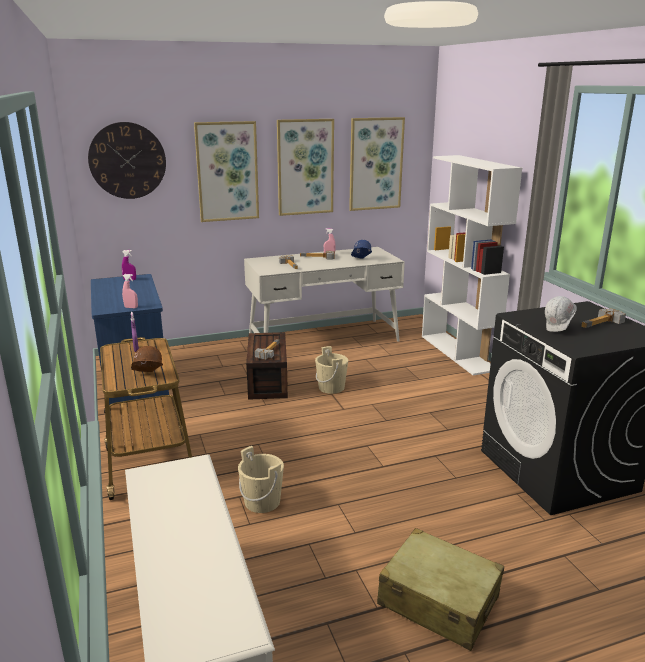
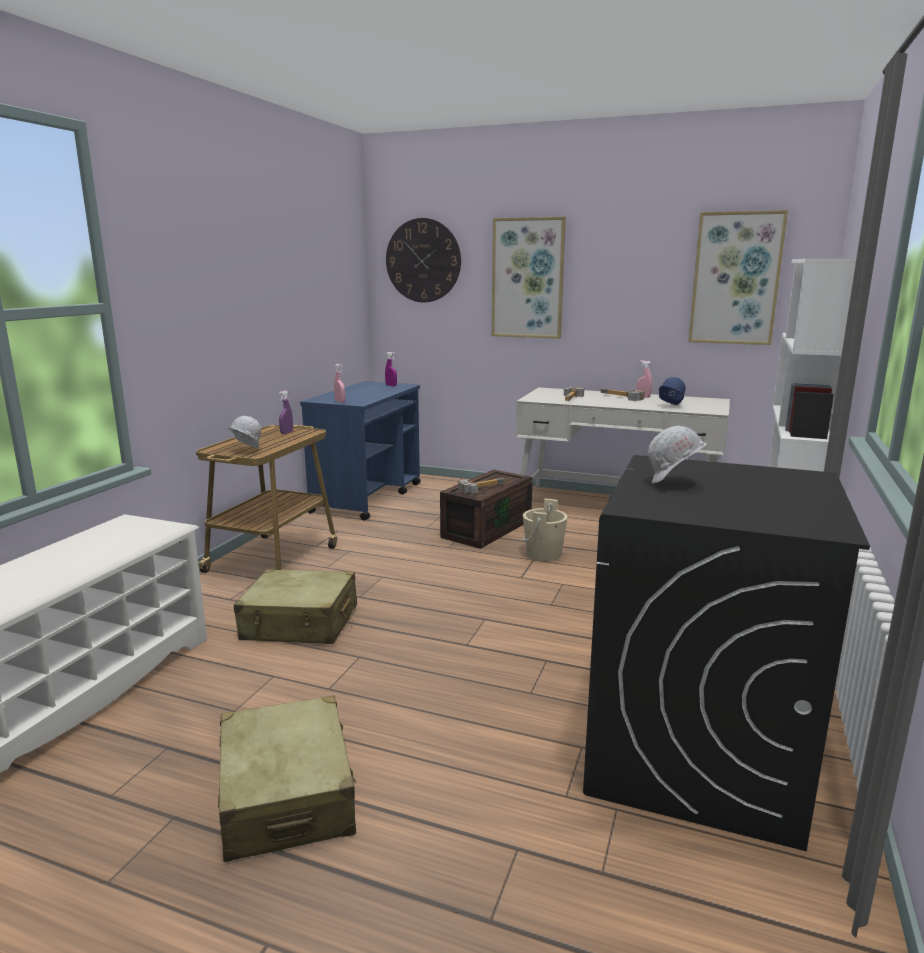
camera: 40 degrees right, 5 degrees down
(147, 377) = (245, 451): brown hard hat -> white hard hat
(262, 501) = (300, 623): beige bucket -> beige suitcase
(305, 167) = (628, 278): picture -> none
(603, 324) = (773, 497): hammer -> none

